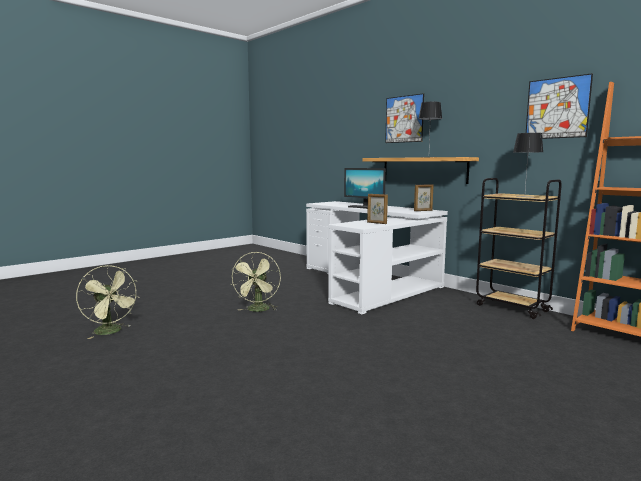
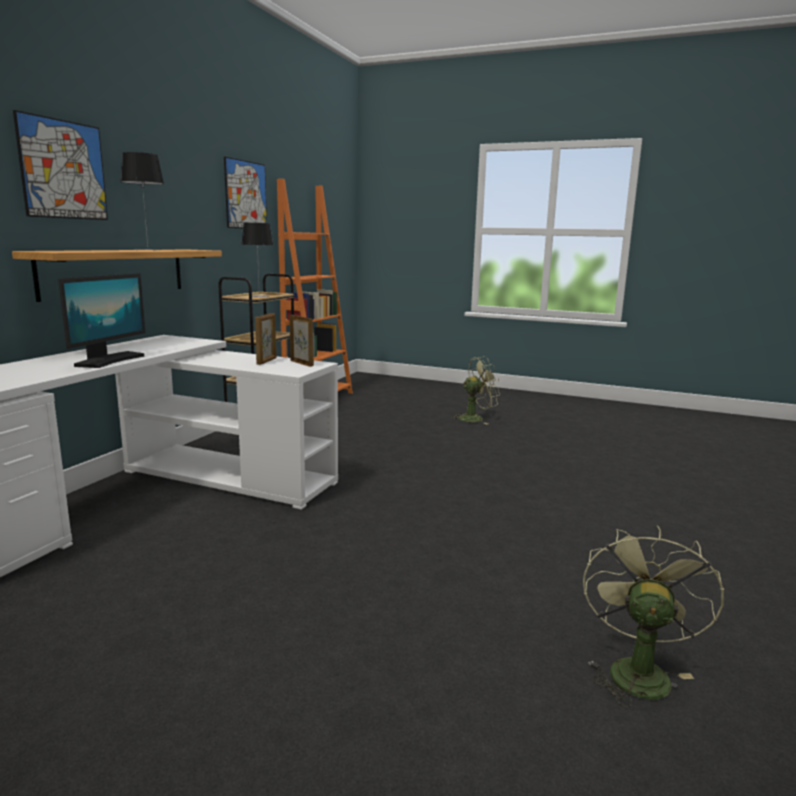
camera: 115 degrees left, 5 degrees up
(258, 310) = (380, 556): green fan -> green fan (475, 418)
(423, 210) = (169, 340): picture frame -> picture frame (302, 363)

